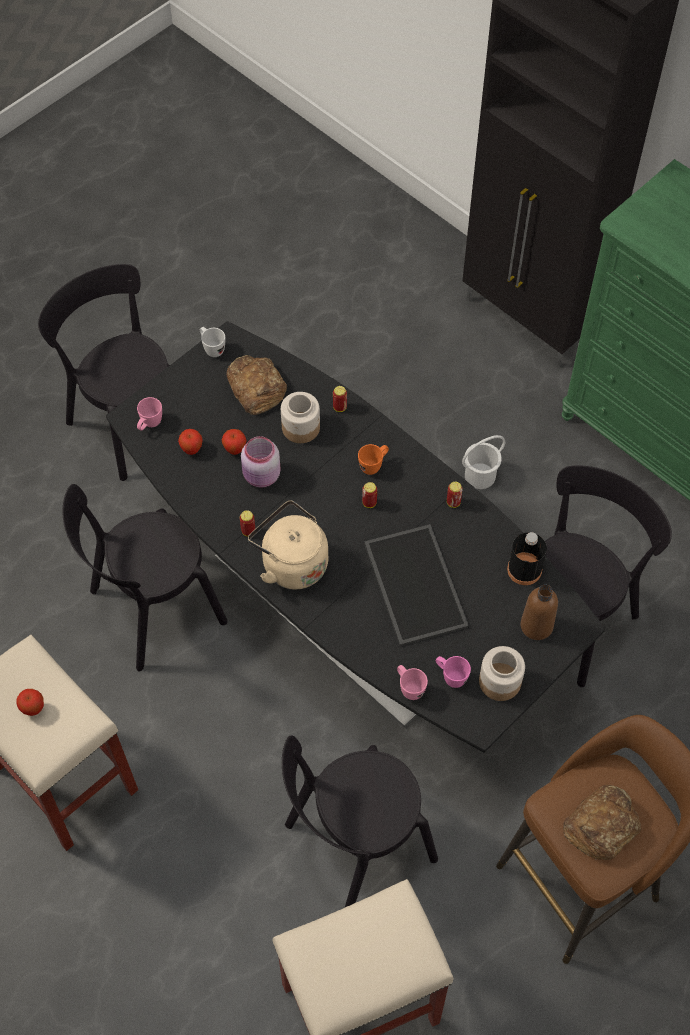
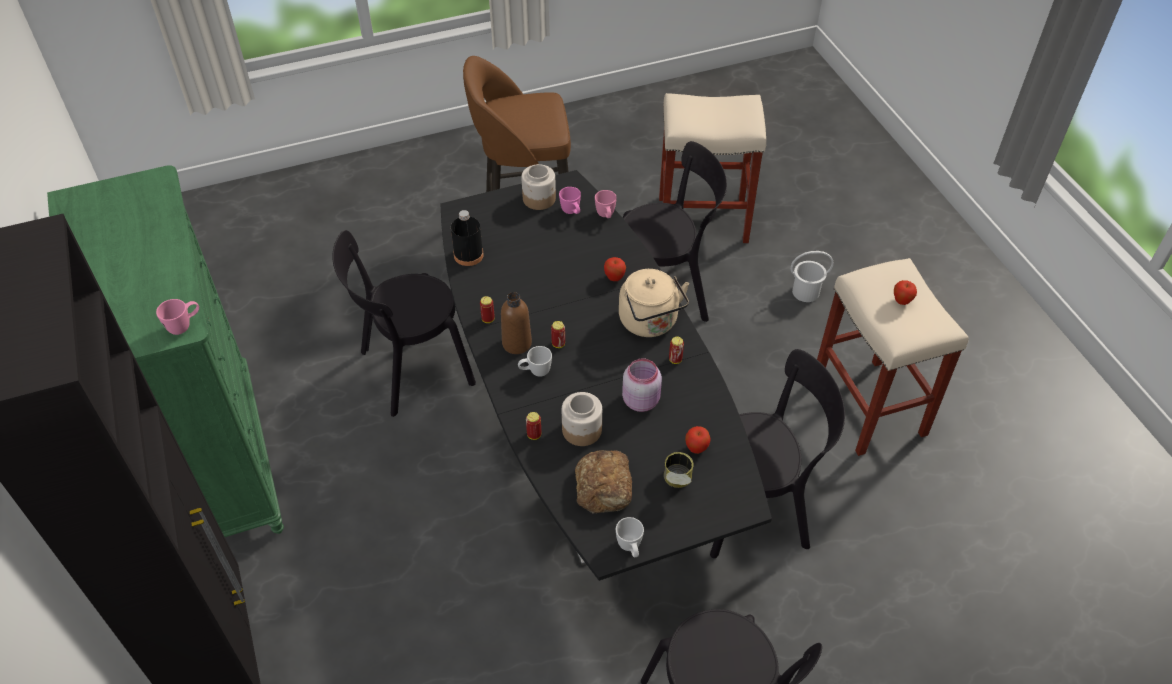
camera: 155 degrees left, 10 degrees down
(149, 425) = (729, 489): pink mug -> pink mug (184, 326)
(196, 413) = (677, 483): none -> can
(235, 449) = (654, 433): apple -> apple (614, 278)
(374, 465) = (535, 372): orange mug -> white mug
(413, 584) = (561, 275): tray -> none
(479, 475) = (398, 510): white bucket -> white bucket (806, 292)
(536, 626) = (488, 220): brown bottle -> brown bottle (517, 343)
(601, 825) = (530, 114): bread -> none

